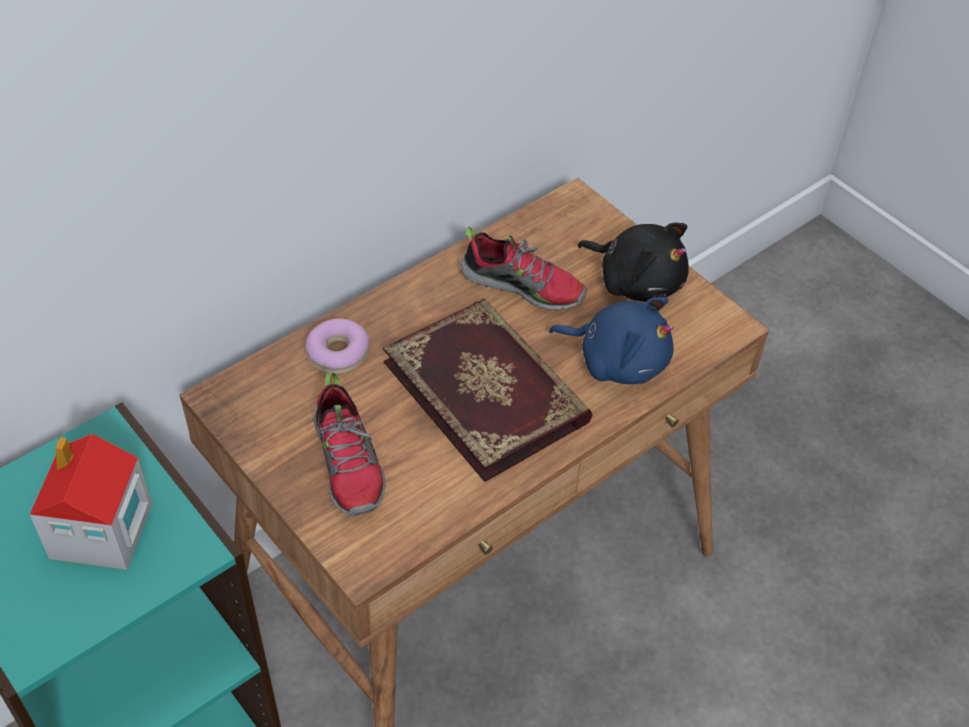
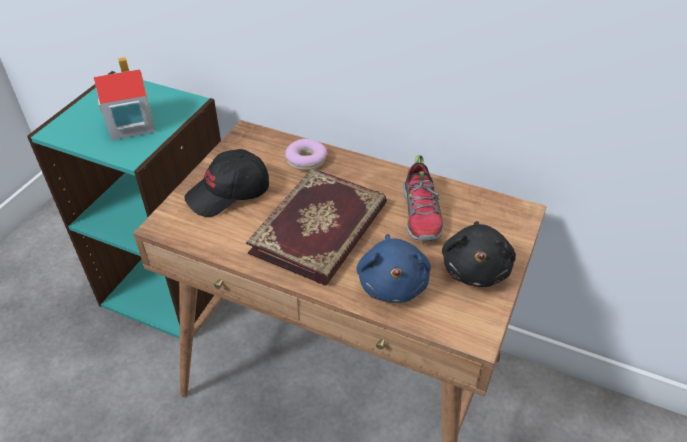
camera: 65 degrees right, 5 degrees down
(349, 464) = (229, 193): shoe -> black cap

